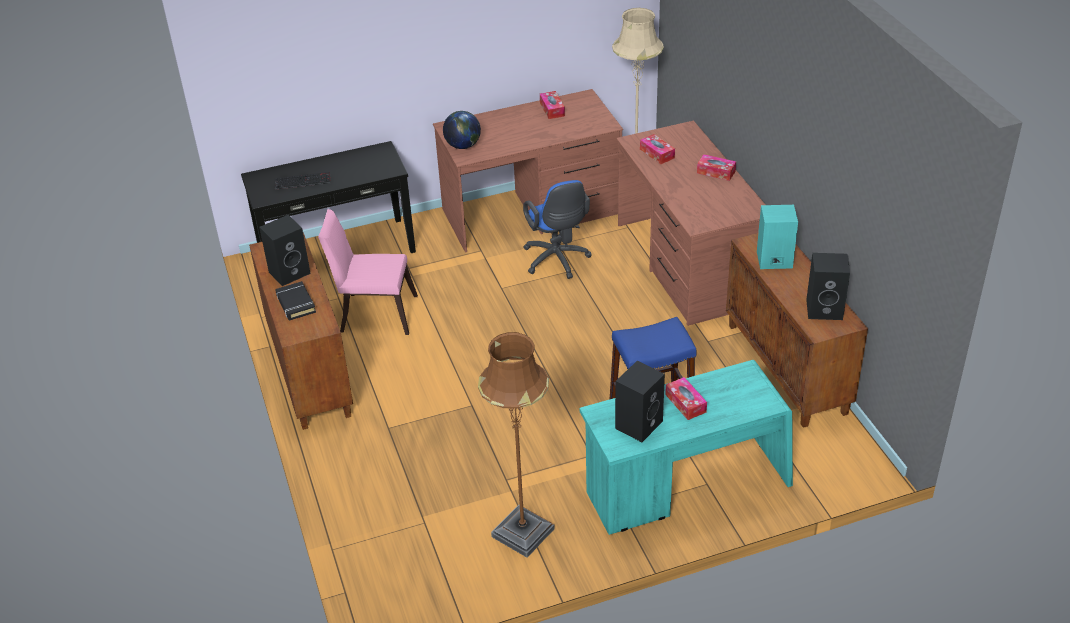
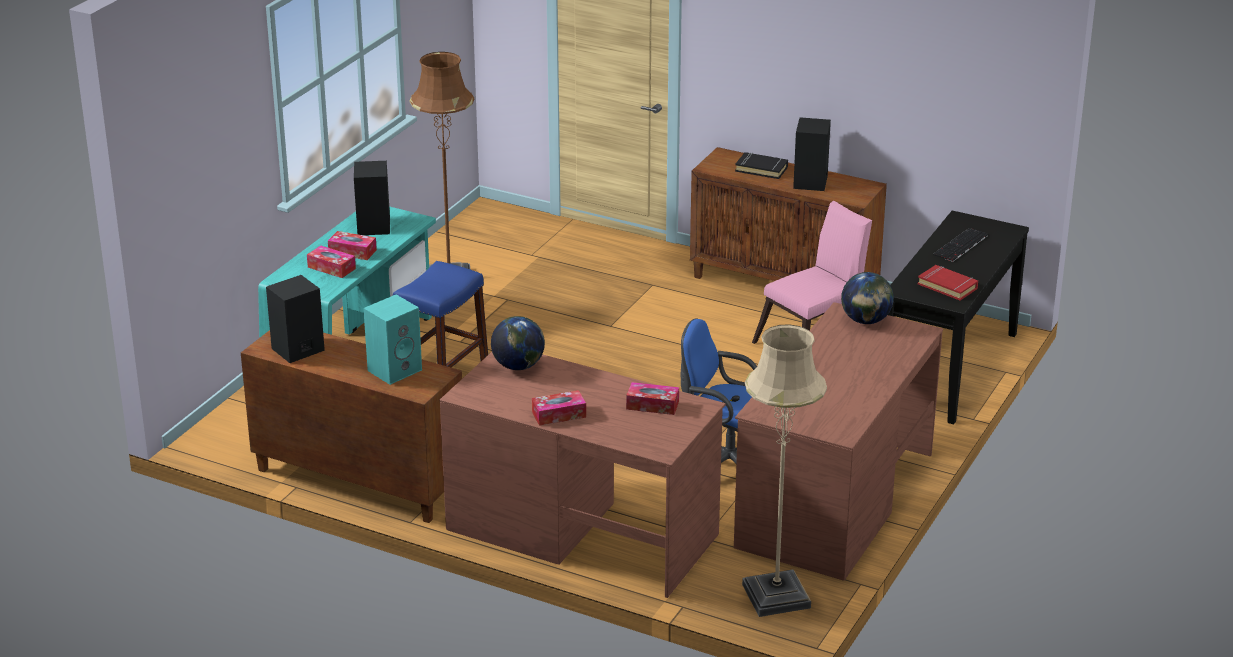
camera: 135 degrees right, 10 degrees down
(365, 159) = (947, 286): none -> red book
(552, 109) = (850, 400): tissue box -> tissue box (331, 268)
(700, 213) = (518, 366): none -> globe

